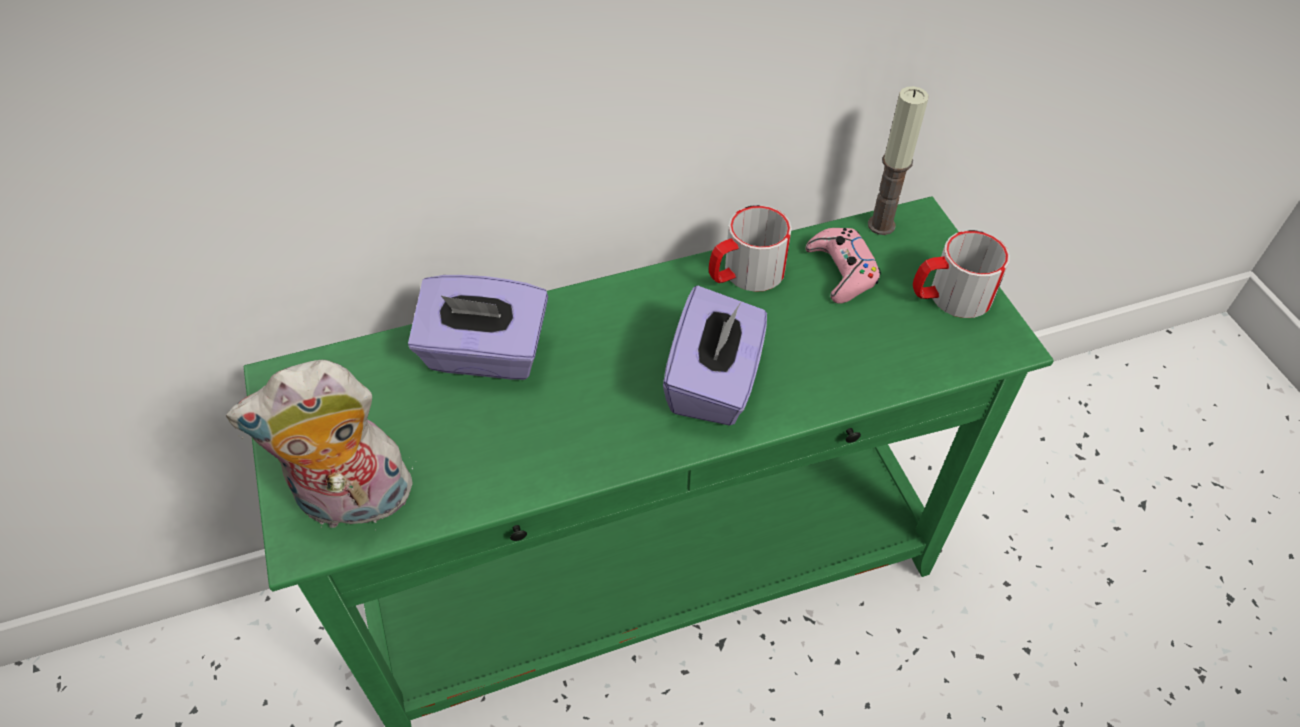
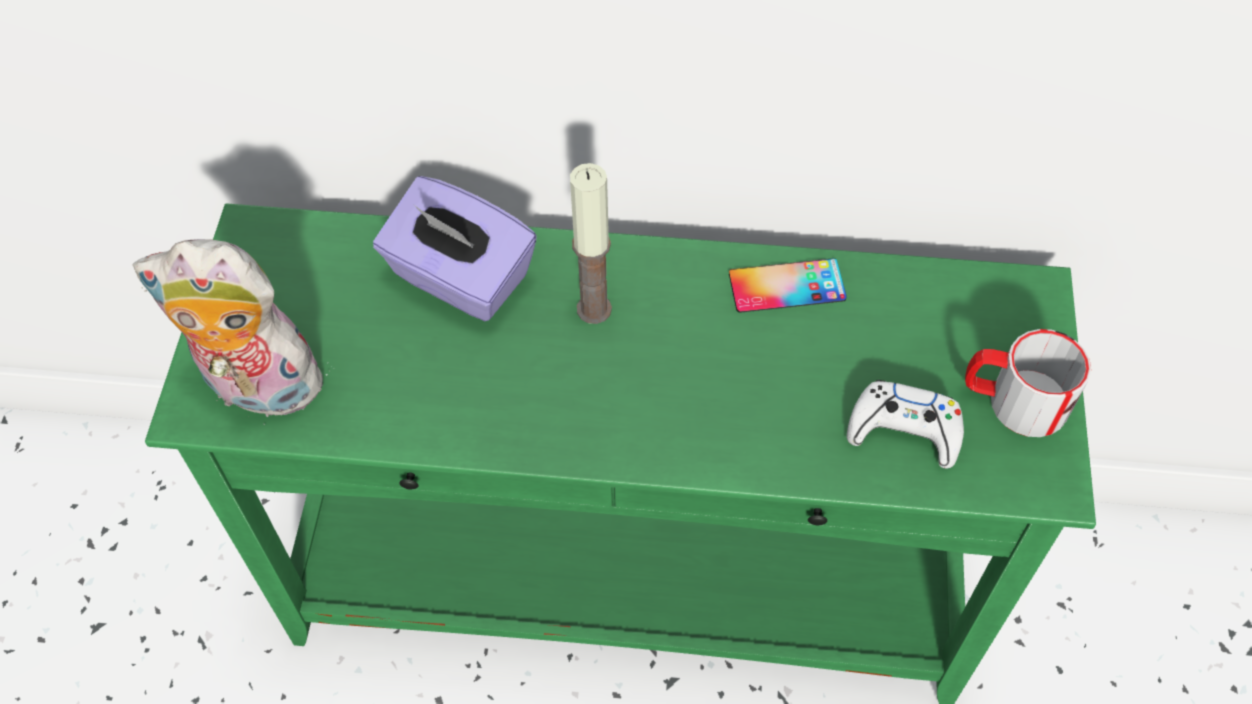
camera: 25 degrees right, 5 degrees up
(714, 382) = (682, 400): purple tissue box -> none
(744, 274) = (787, 286): mug -> phone
(841, 271) = (901, 323): pink game controller -> none
(881, 225) = (983, 283): candle -> candle (594, 309)
(888, 344) = (904, 430): none -> white game controller

